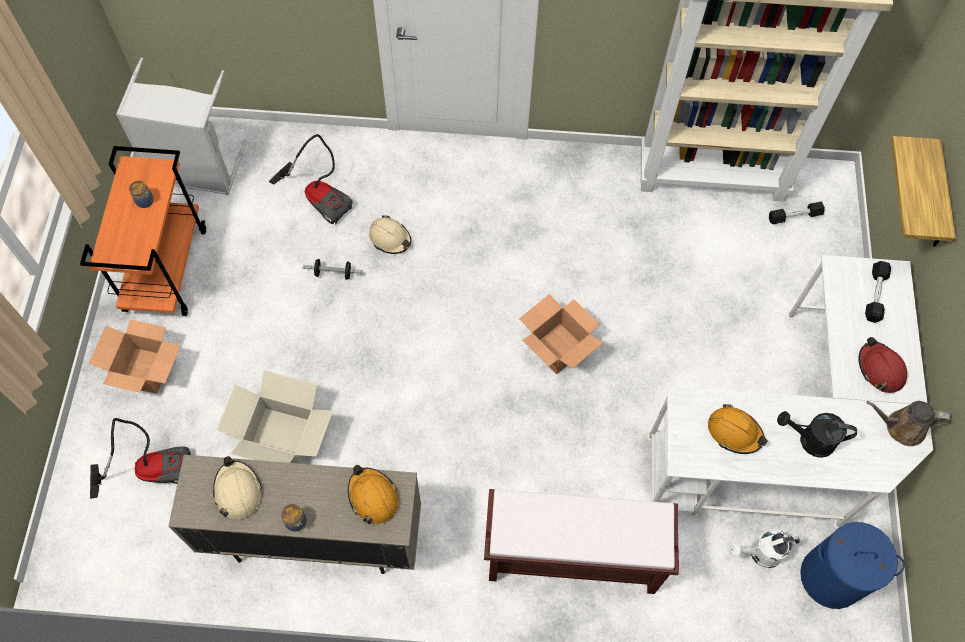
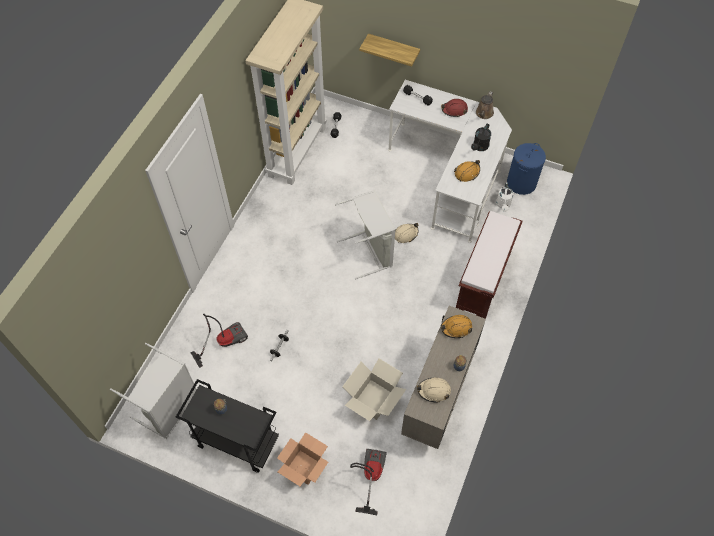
camera: 70 degrees left, 5 degrees down
(165, 268) = (236, 442): orange cart -> black cart
(390, 238) = (269, 312): beige hard hat -> beige hard hat (405, 234)
(557, 349) = (370, 252): cardboard box -> grey laundry basket

